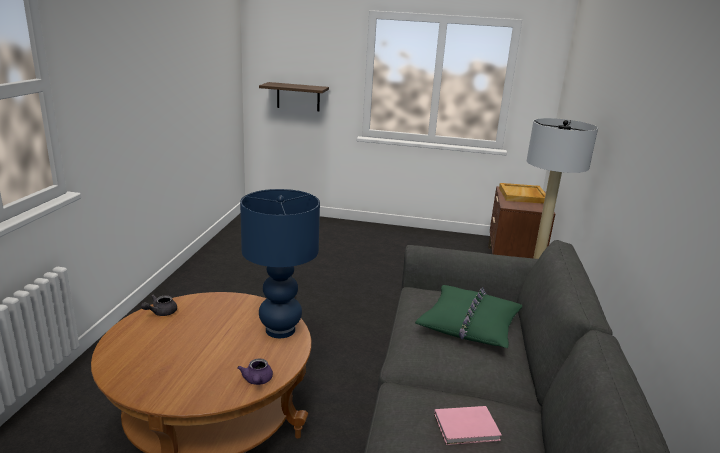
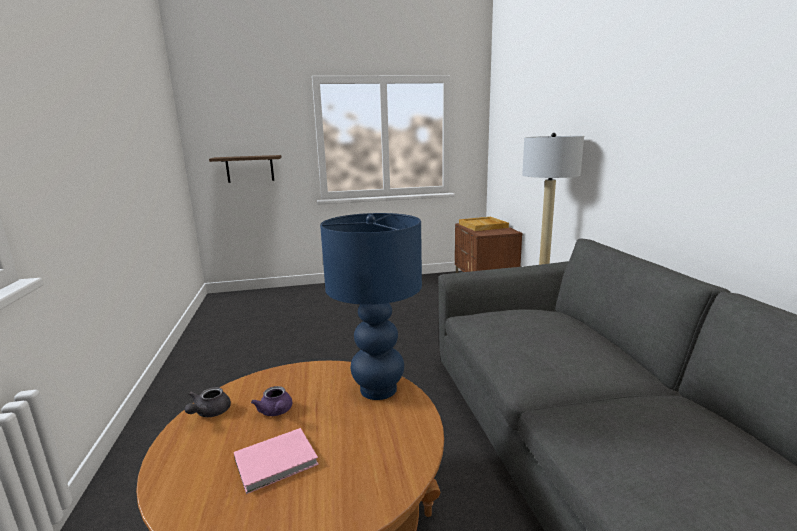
camera: 20 degrees left, 5 degrees down
(257, 381) = (407, 458): purple teapot -> purple teapot (276, 412)
(468, 428) = (668, 429): pink book -> pink book (278, 461)
(469, 324) = (549, 332): green pillow -> none

